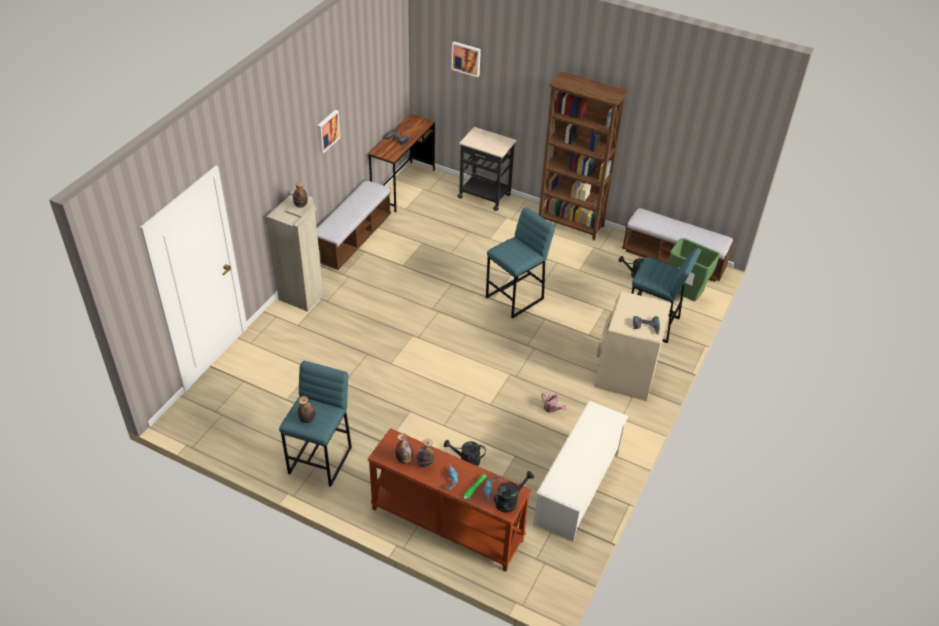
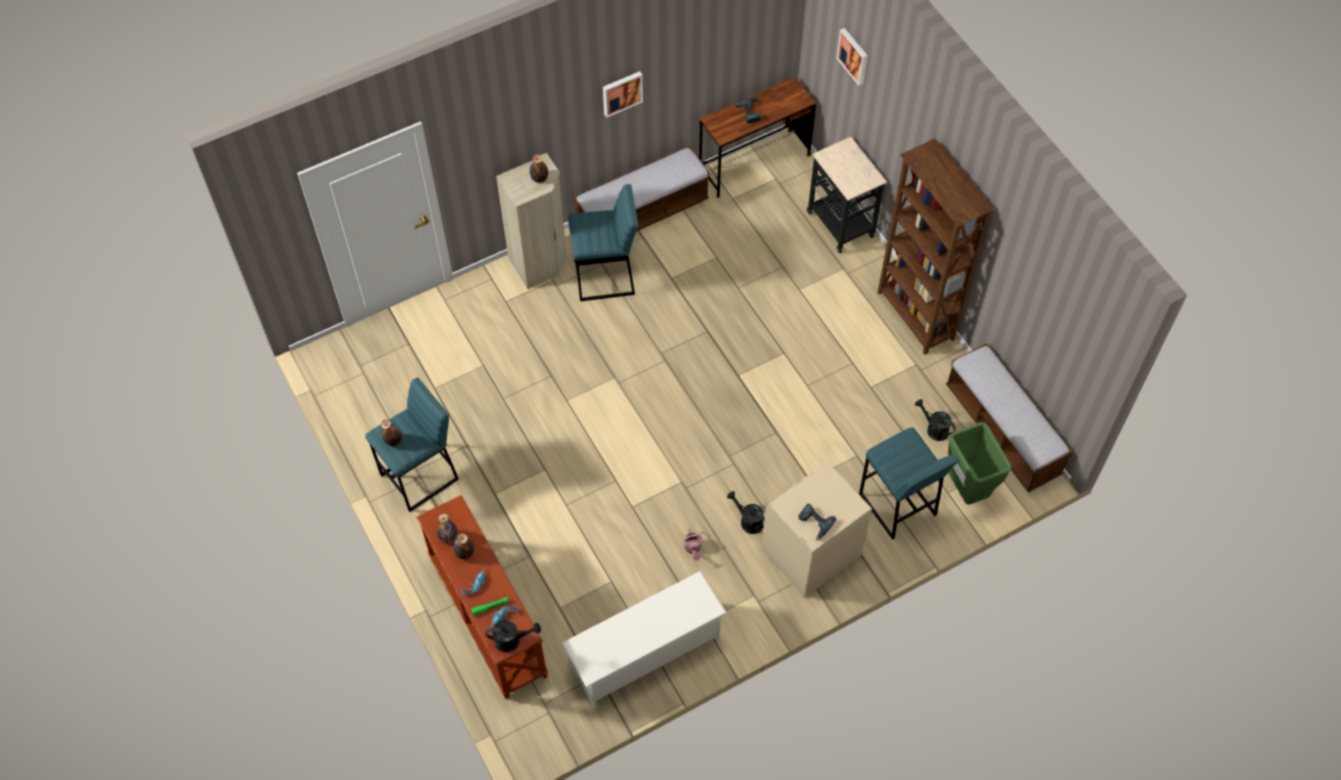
camera: 35 degrees right, 15 degrees up
(466, 460) = (558, 558): black watering can -> black watering can (748, 521)
(515, 297) = (765, 386): turquoise stool -> turquoise stool (606, 277)

